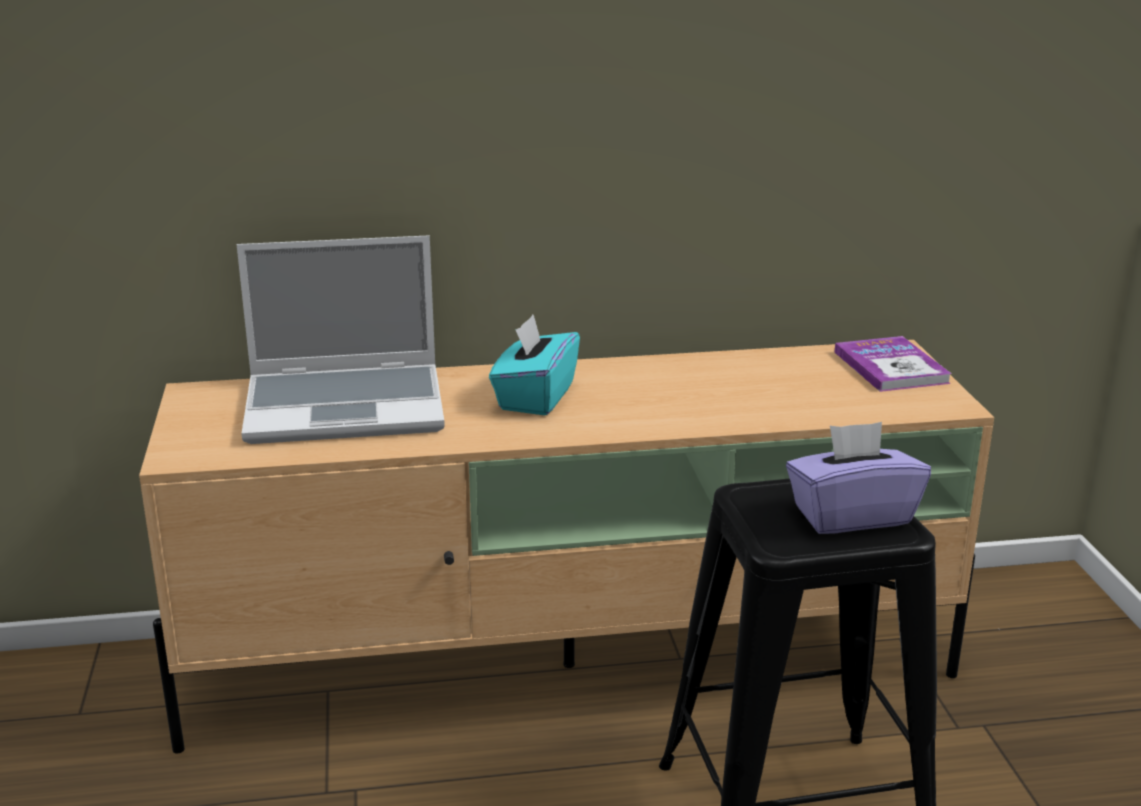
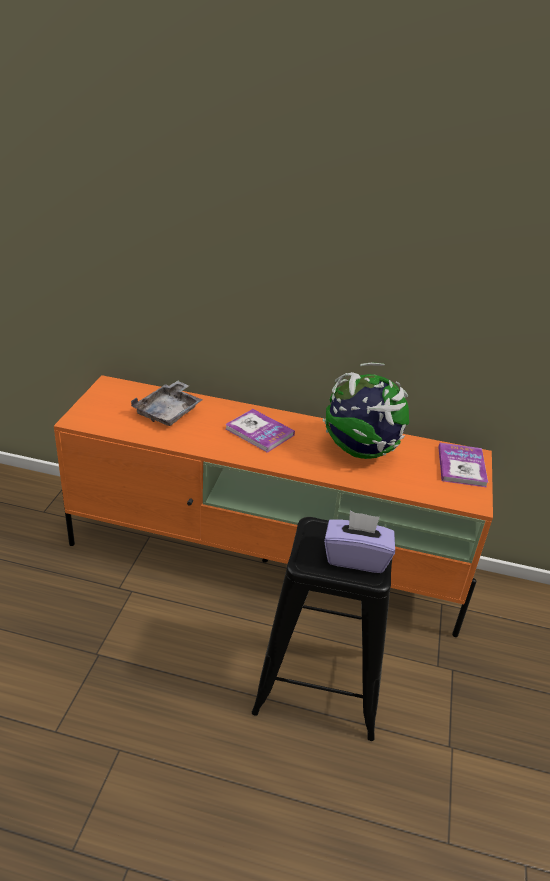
camera: 20 degrees right, 10 degrees up
(348, 406) = (169, 412): laptop -> grey tray
(535, 397) = (259, 432): turquoise tissue box -> book
(574, 665) = (267, 561): beige tv stand -> orange tv stand
(724, 384) = (361, 451): none -> globe

